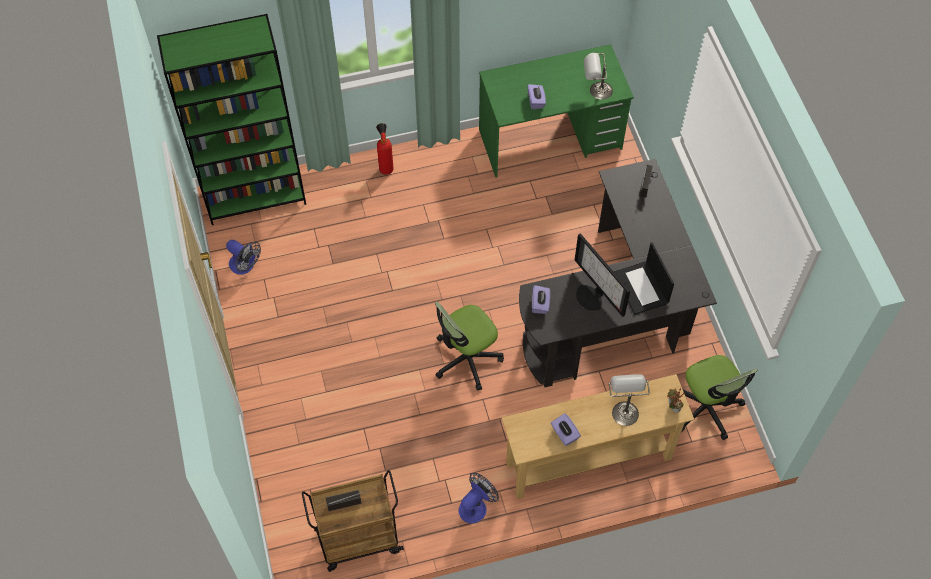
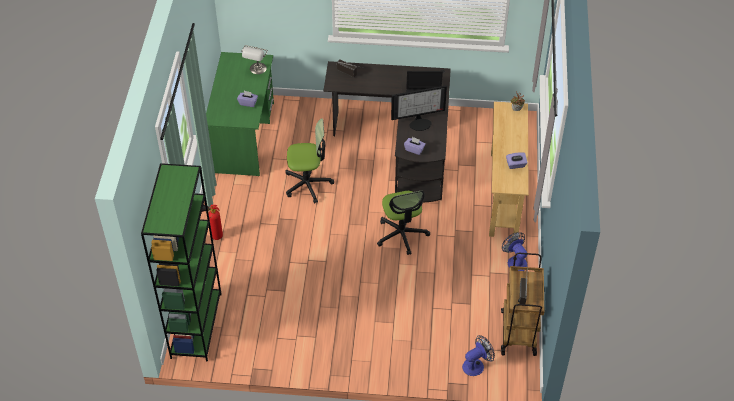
camera: 70 degrees left, 10 degrees down
(245, 266) = (259, 347): fan -> fan (476, 365)
(623, 408) = (508, 132): white table lamp -> none
(706, 408) = (489, 127): office chair -> office chair (308, 184)

